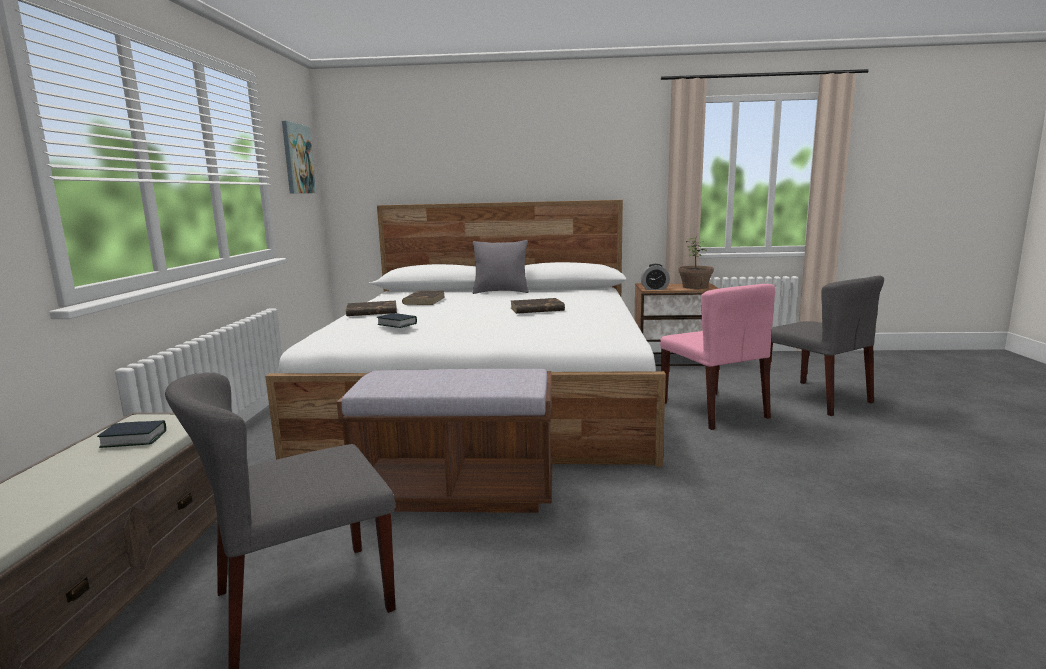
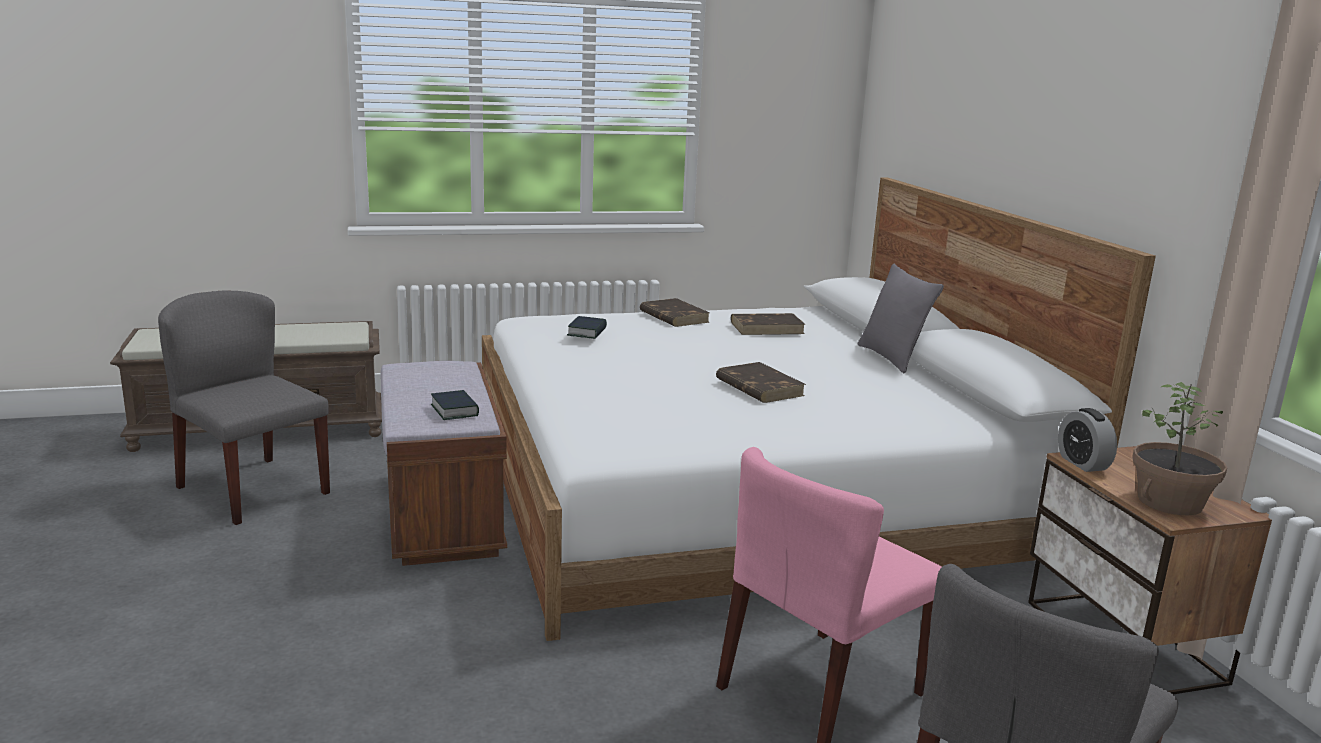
camera: 70 degrees right, 5 degrees up
(134, 439) = (310, 333): book -> book (454, 410)
(297, 159) = (794, 100): picture -> none

